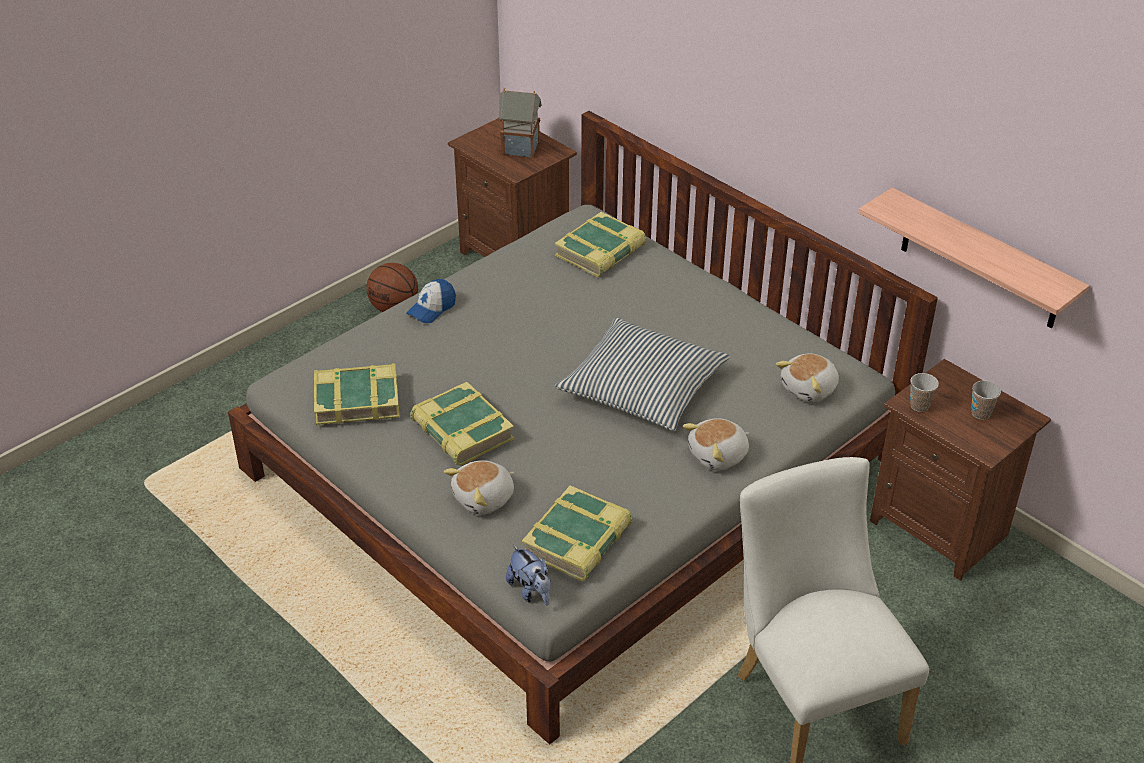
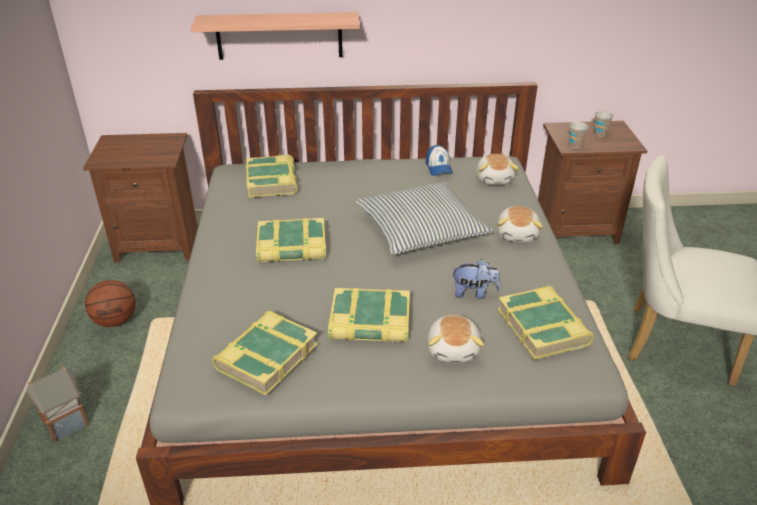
camera: 50 degrees left, 5 degrees down
(432, 309) = (218, 271): cap -> cap (438, 168)
(512, 327) = (292, 247): none -> book
(522, 147) = (145, 146): toy house -> toy house (66, 422)
(531, 591) = (575, 376): plush toy -> plush toy (474, 293)
(980, 260) = (561, 40): shelf -> shelf (279, 36)

